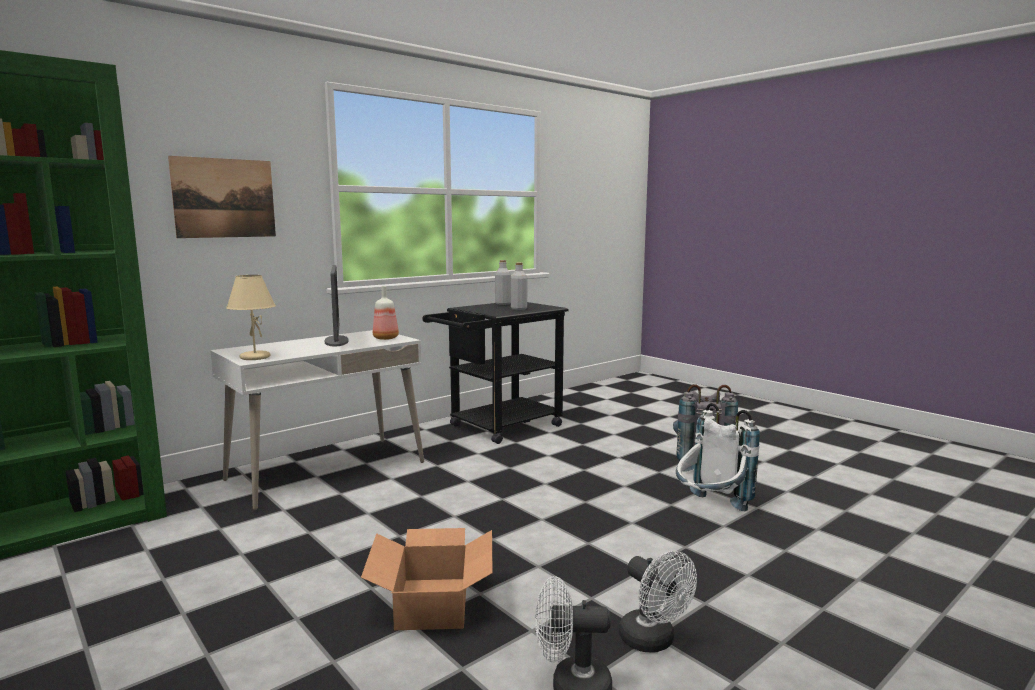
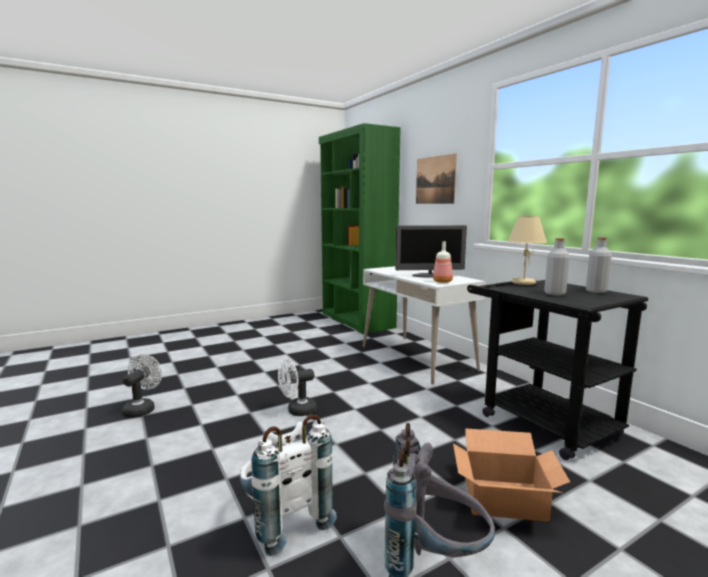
camera: 100 degrees right, 0 degrees up
(254, 357) = (381, 269): beige table lamp -> beige table lamp (523, 283)
(433, 603) = (239, 384): cardboard box -> cardboard box (505, 499)
(653, 641) = (142, 436): white fan -> white fan (297, 411)

